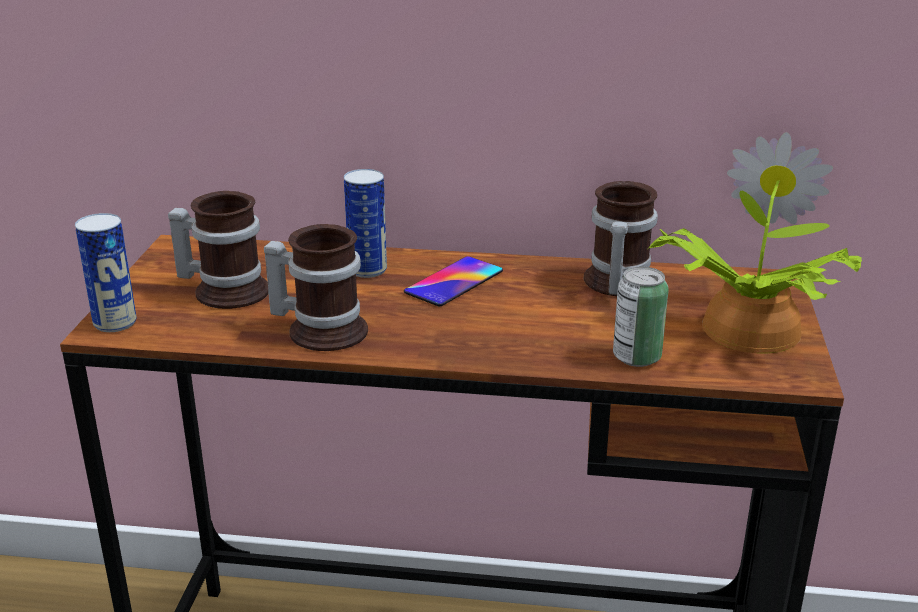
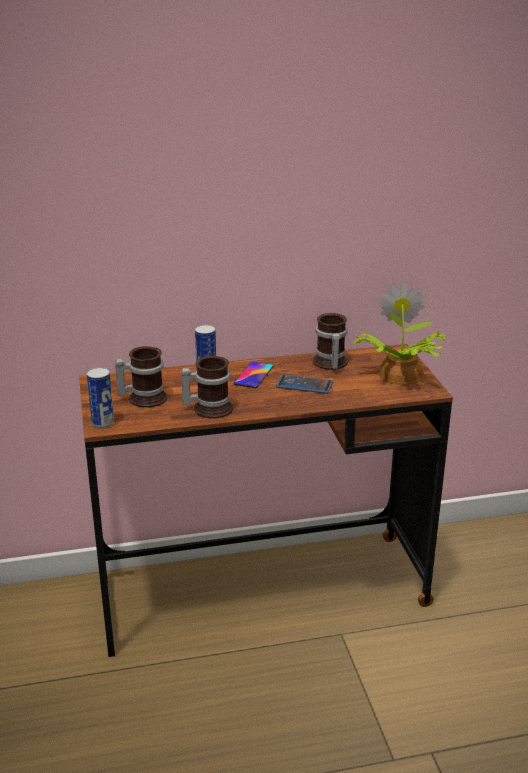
camera: 20 degrees left, 0 degrees up
(537, 316) = (304, 385): none -> phone
(636, 357) = (360, 395): can -> none

